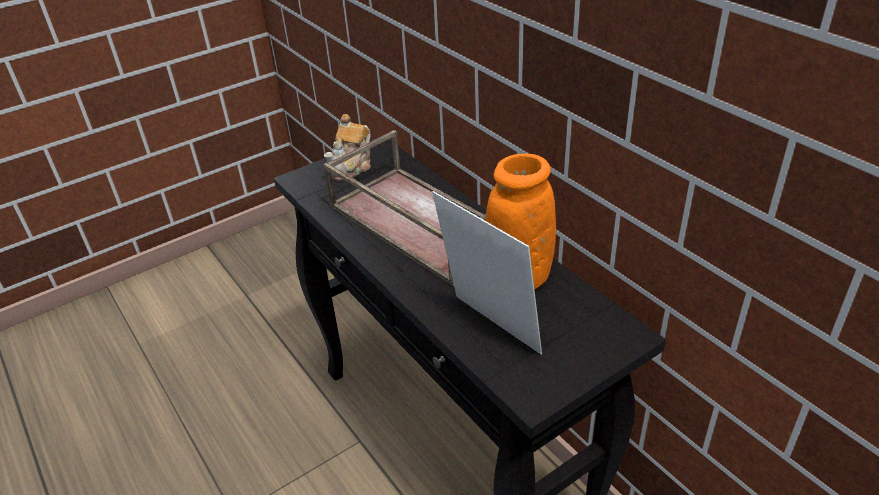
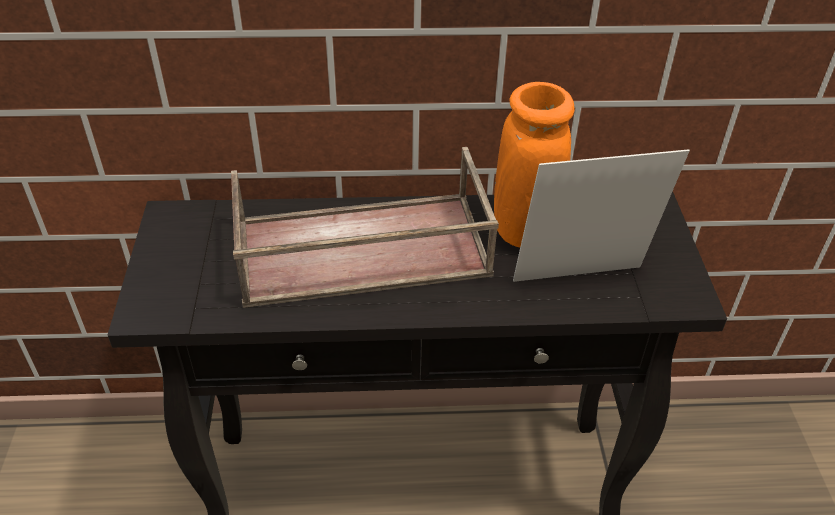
camera: 60 degrees left, 5 degrees up
(352, 167) = (183, 255): teapot -> none

